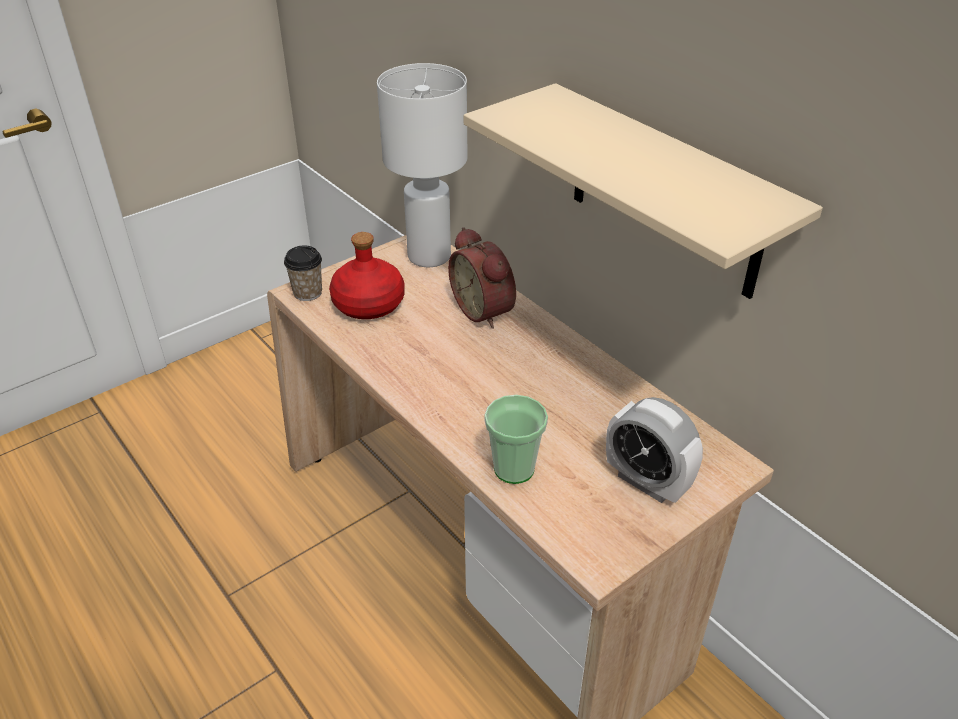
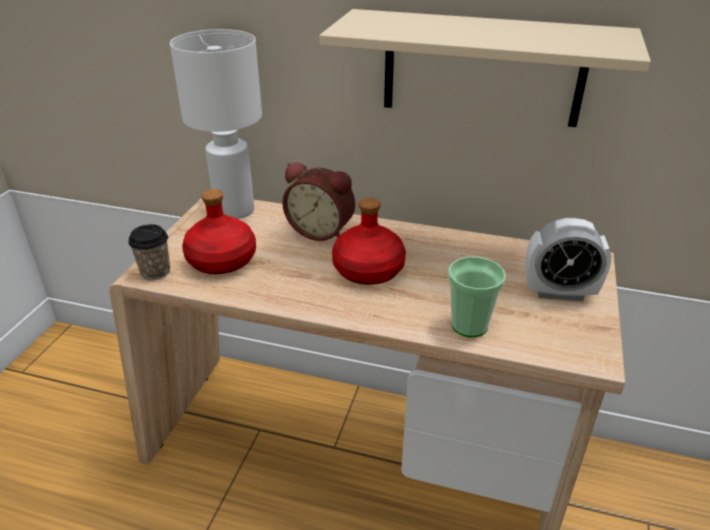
camera: 35 degrees left, 5 degrees down
(483, 369) = (367, 270): none -> red bottle

